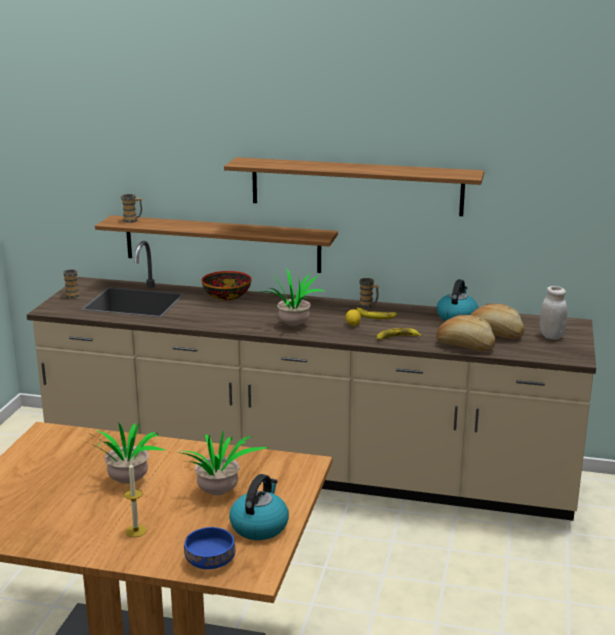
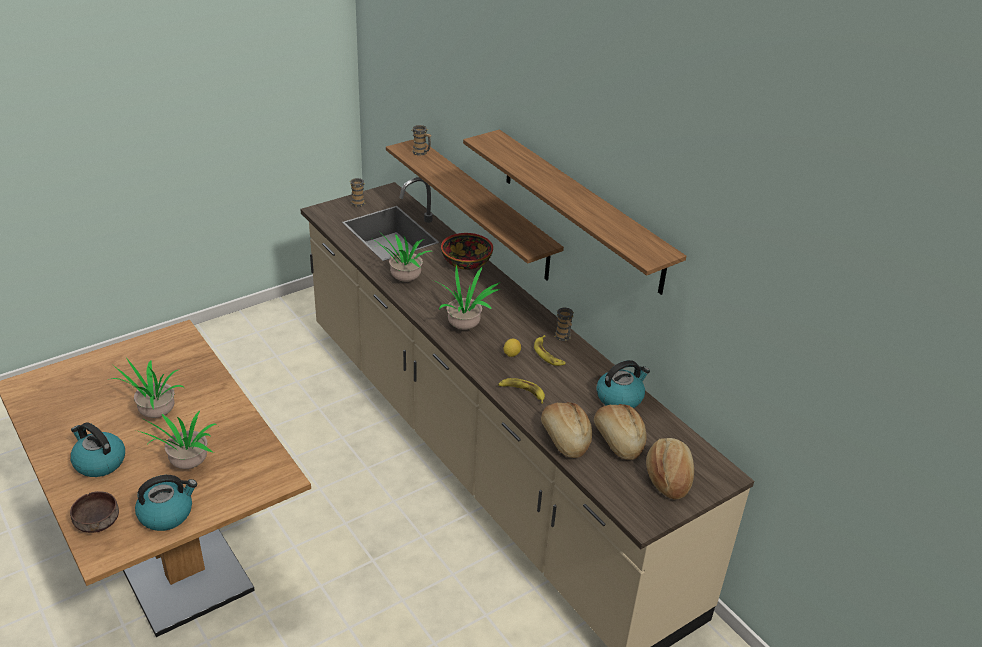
camera: 40 degrees right, 15 degrees up
(136, 531) = (99, 462): candle -> kettle
(200, 320) = (403, 280): none -> potted plant
(211, 561) = (97, 522): blue bowl -> brown bowl
(551, 336) = (669, 477): white jar -> bread

